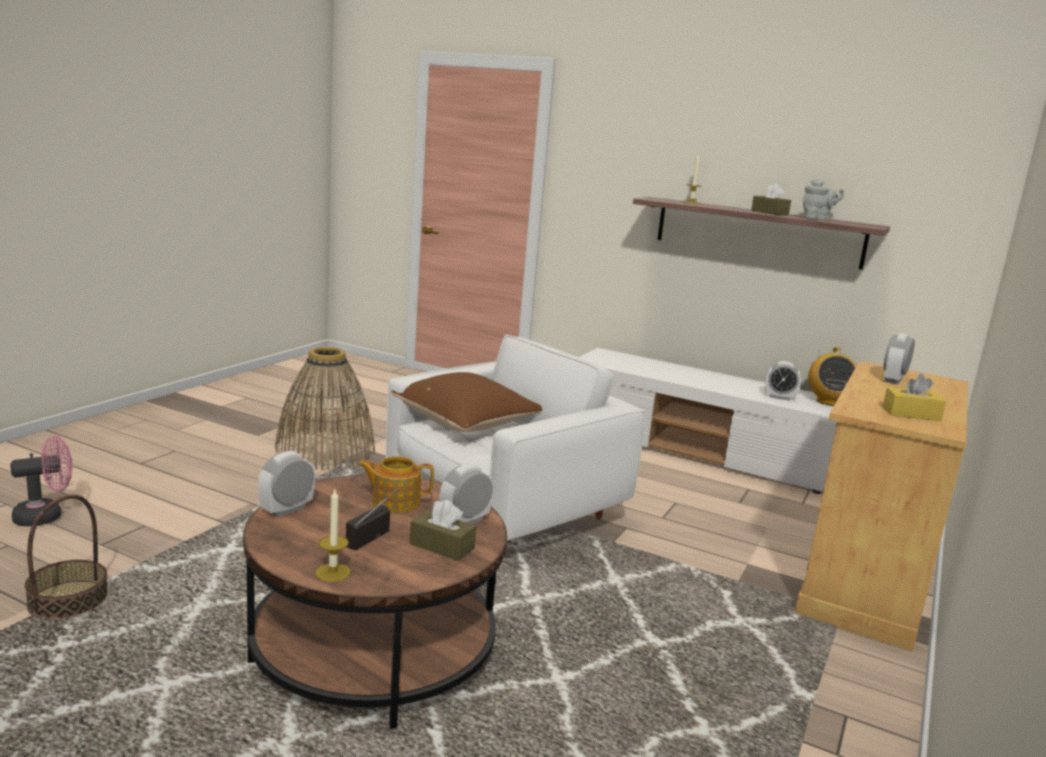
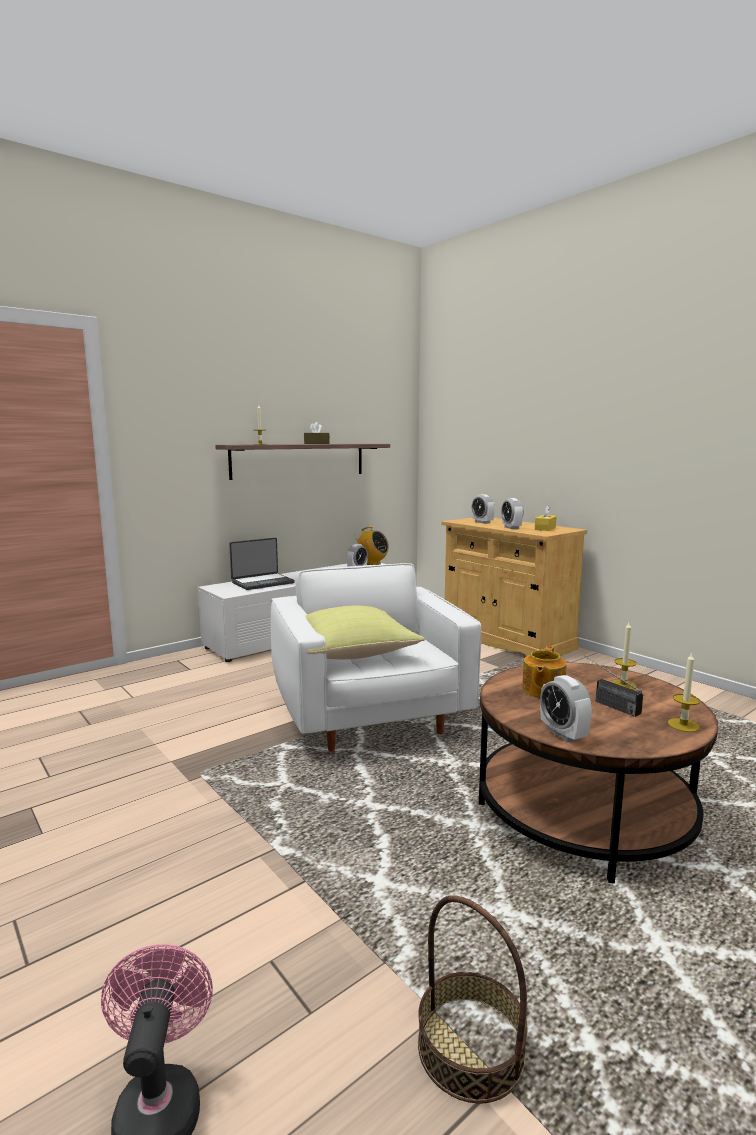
camera: 65 degrees left, 5 degrees down
(325, 450) = (150, 786): basket -> none
(442, 546) = (623, 685): brown tissue box -> candle
(464, 521) = (578, 673): alarm clock -> alarm clock (511, 528)
(467, 425) = (352, 652): brown pillow -> yellow pillow
(648, 366) = (262, 582): none -> laptop
(817, 219) = (346, 443): grey teapot -> none

